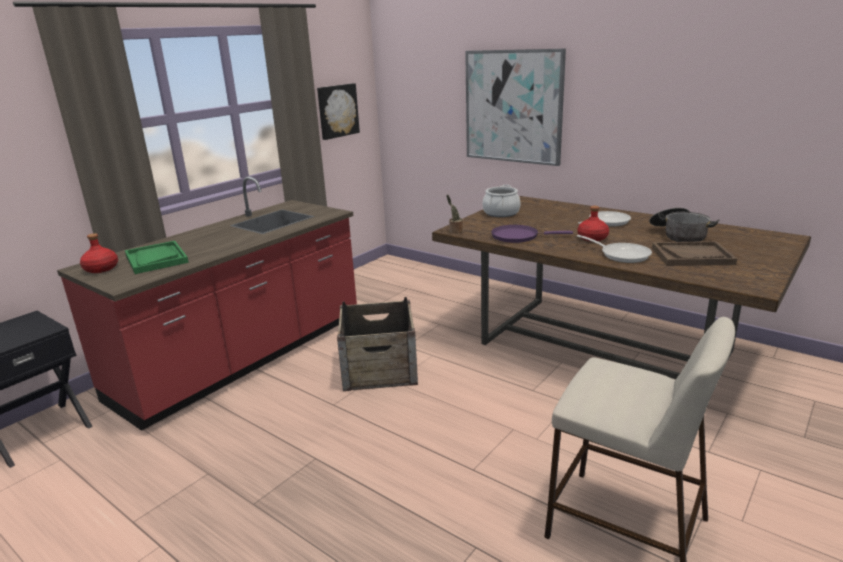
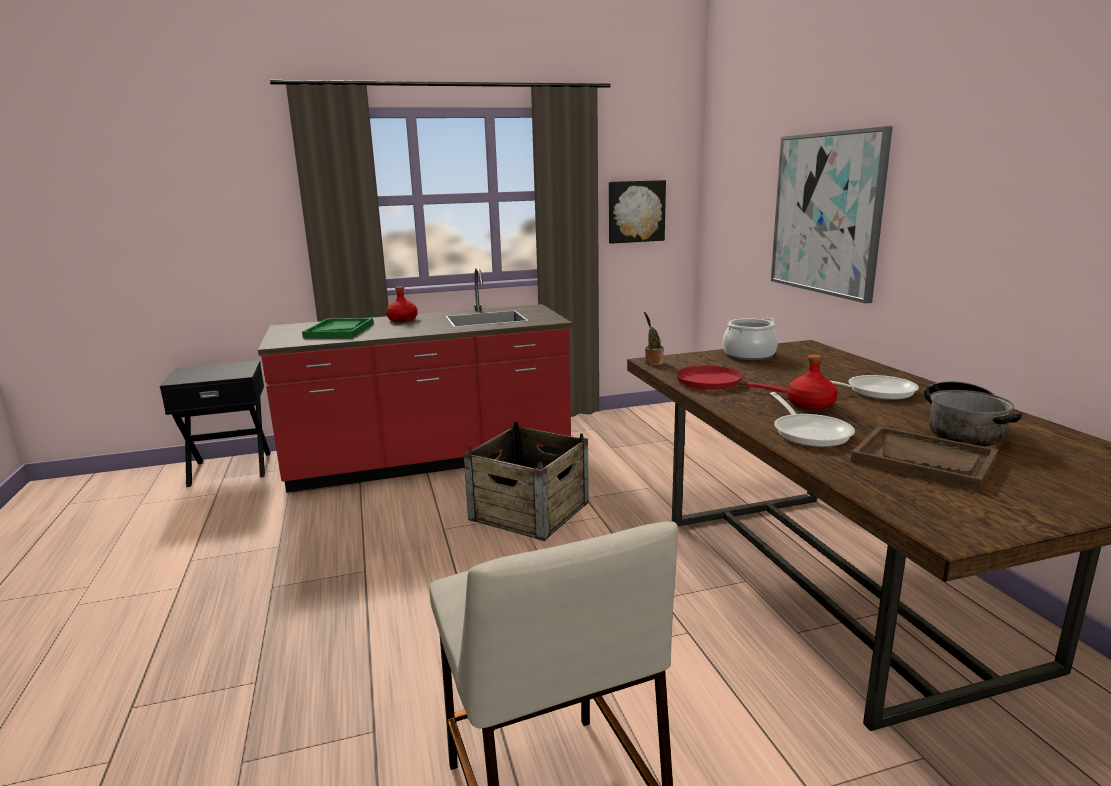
camera: 35 degrees right, 5 degrees down
(101, 269) = (293, 330): red bottle -> red bottle (402, 319)
(518, 236) = (714, 383): purple frying pan -> red frying pan

